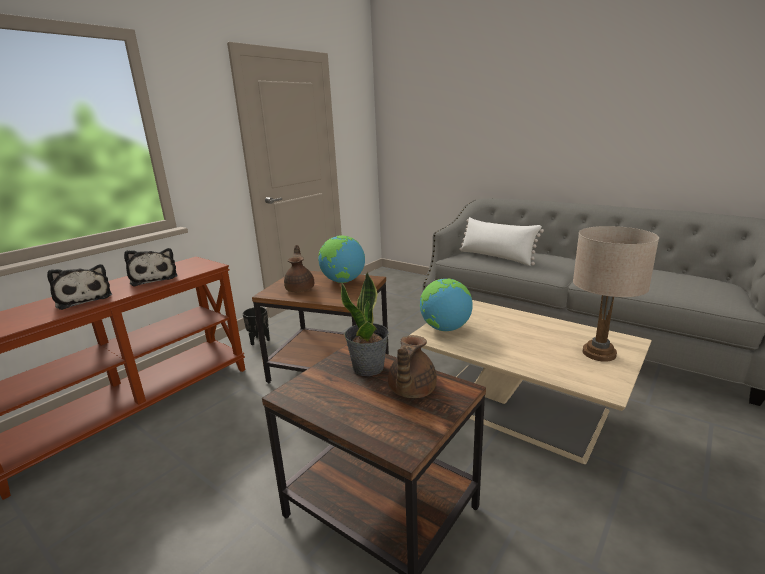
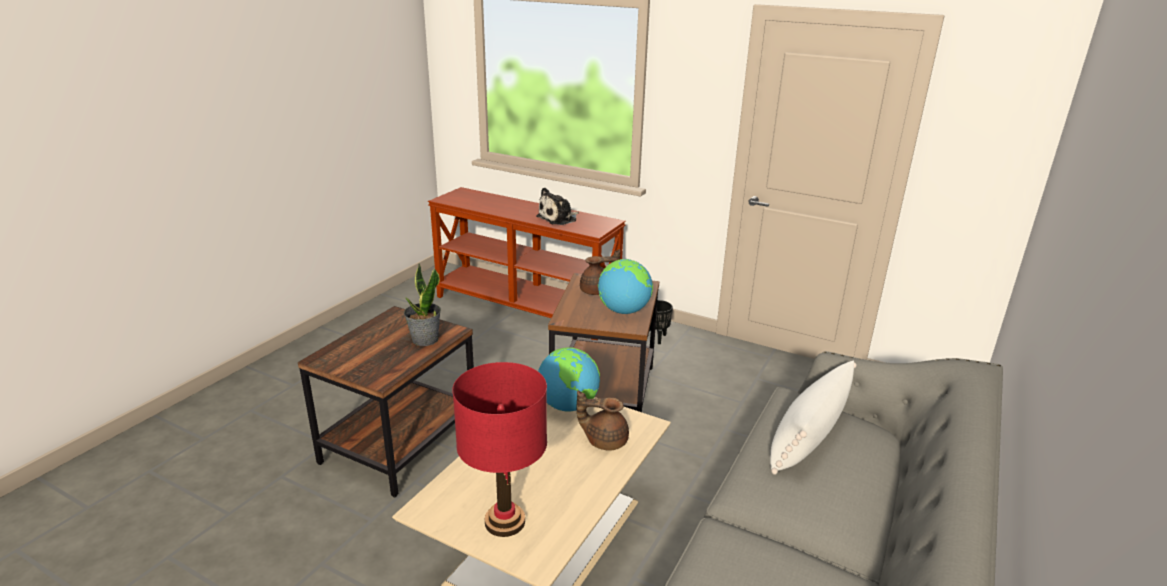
camera: 80 degrees right, 5 degrees up
(83, 299) = (513, 208): plush toy -> none
(410, 391) = (386, 359): brown teapot -> brown teapot (604, 440)
(598, 353) = (505, 521): beige table lamp -> red table lamp

